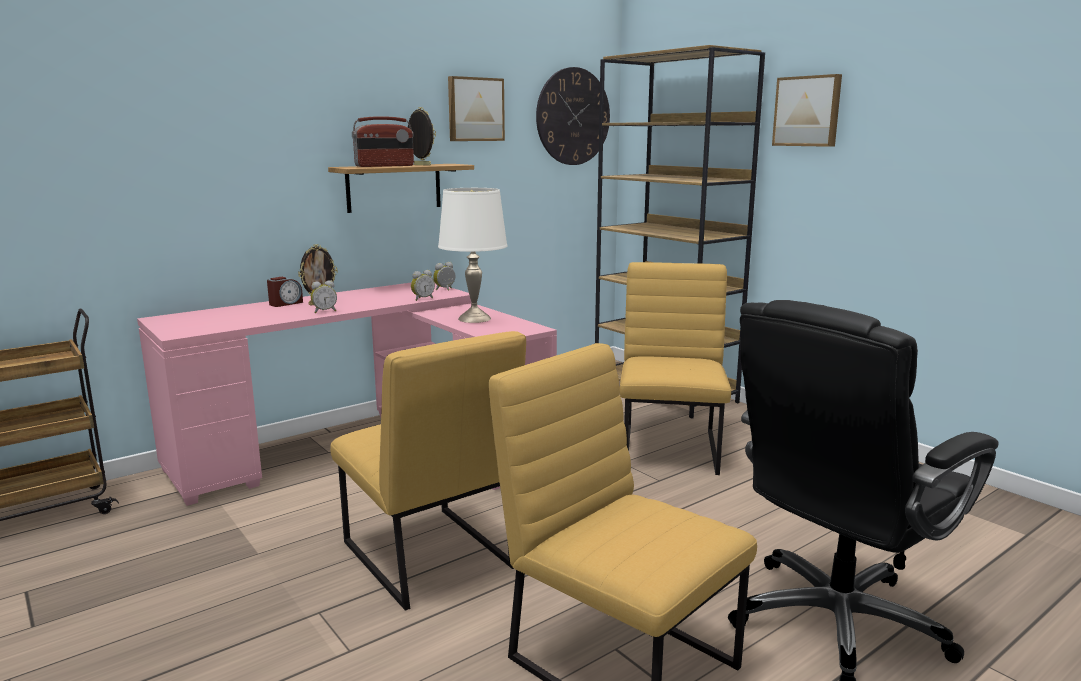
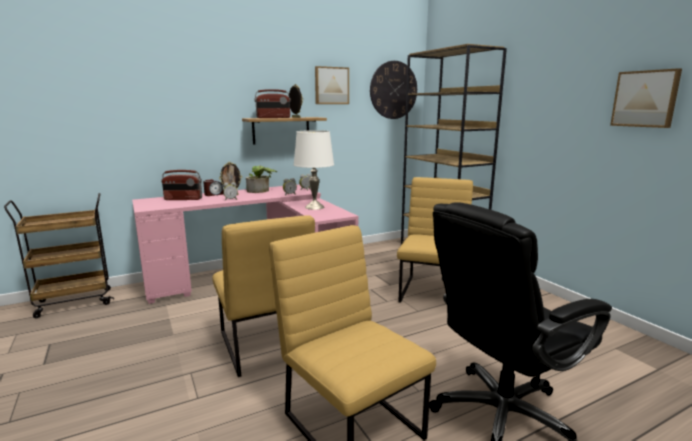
camera: 10 degrees right, 0 degrees up
(235, 314) = (183, 199): none -> radio
(366, 294) = (261, 191): none -> potted plant
(808, 111) = (531, 84): picture -> picture (645, 99)

